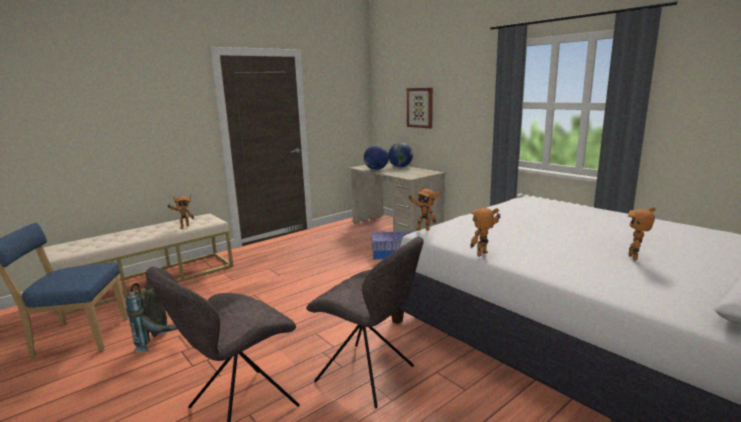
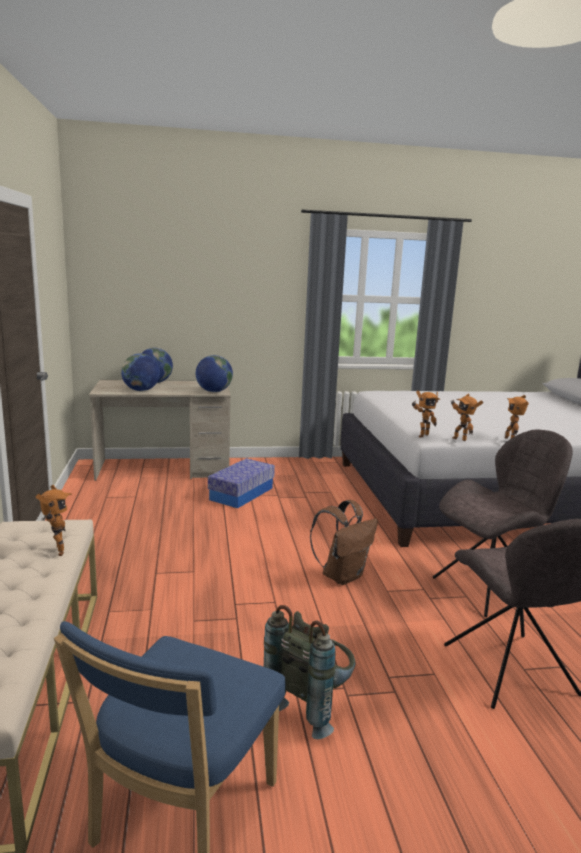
camera: 60 degrees left, 0 degrees up
(320, 313) = (342, 575): none -> brown backpack
(409, 176) = (213, 391): none -> globe
(420, 107) = (178, 298): picture -> none
(635, 258) = (547, 416): toy robot -> toy robot (460, 439)

